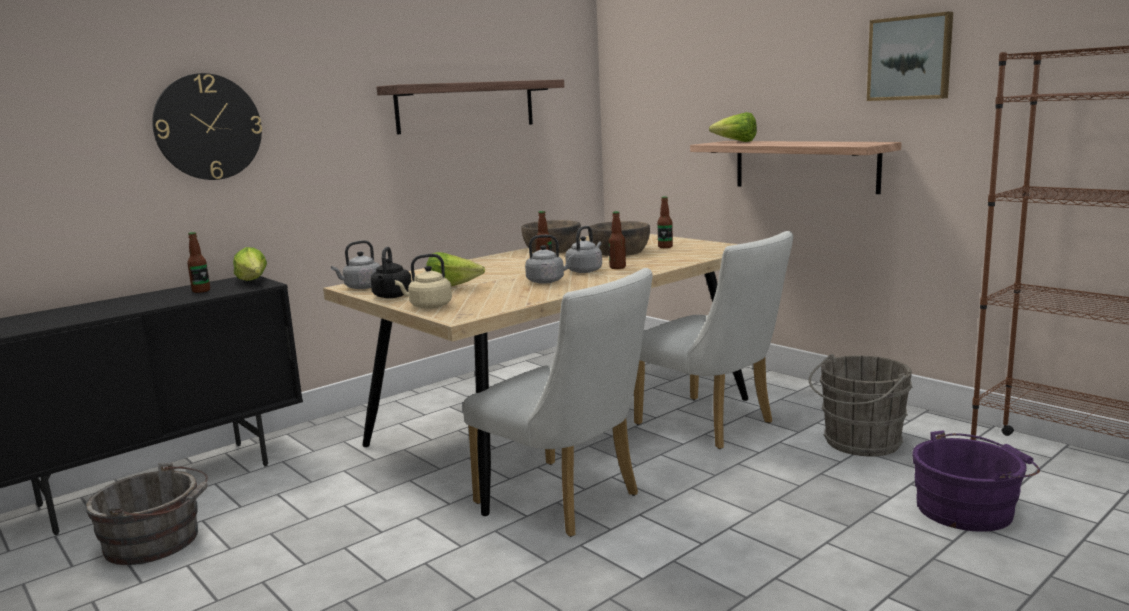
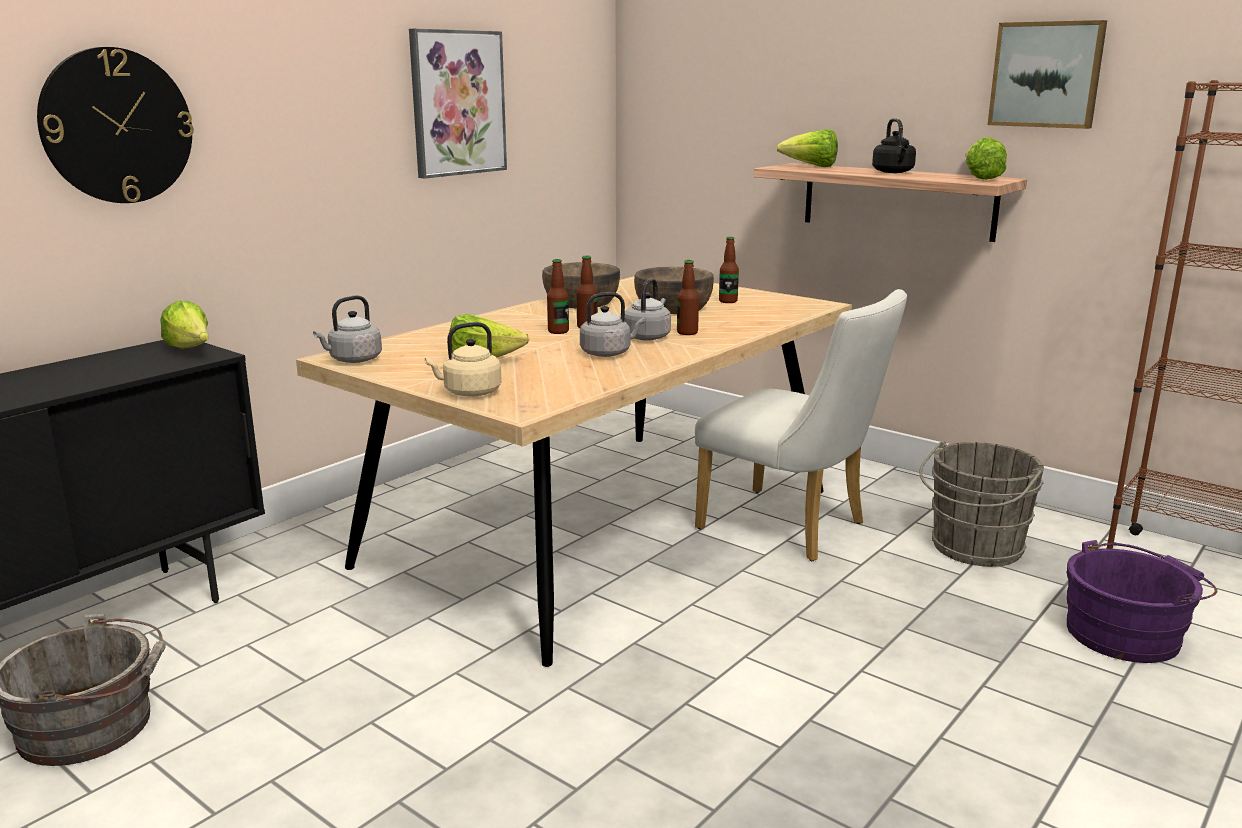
camera: 10 degrees left, 5 degrees up
(201, 291) = (120, 364): bottle -> bottle (558, 331)
(392, 296) = (406, 376): black kettle -> black kettle (893, 172)
(466, 106) = (457, 103): shelf -> picture
(567, 501) = (648, 641): white chair -> none
(861, 143) = (979, 178): none -> lettuce

